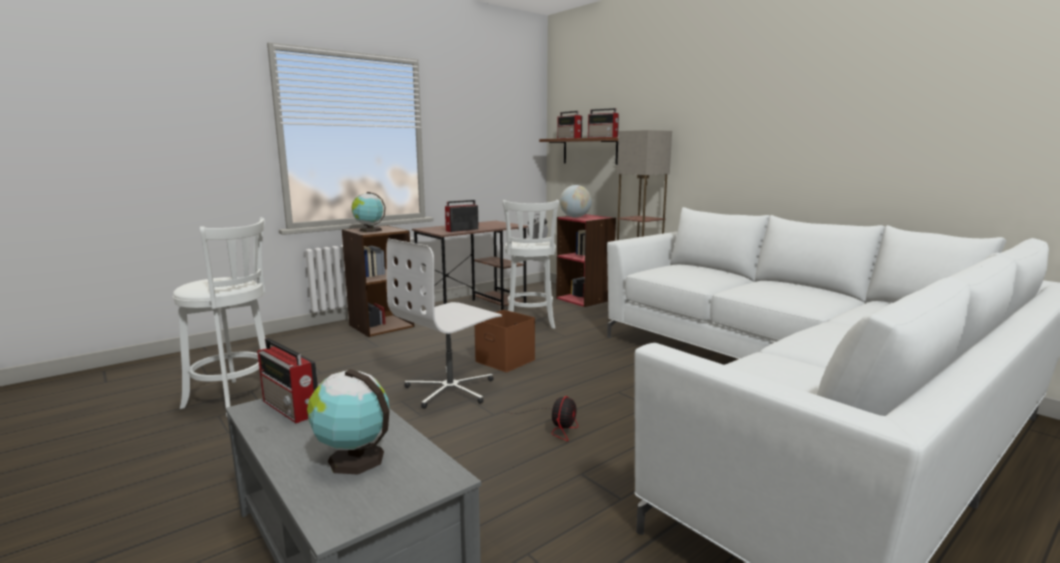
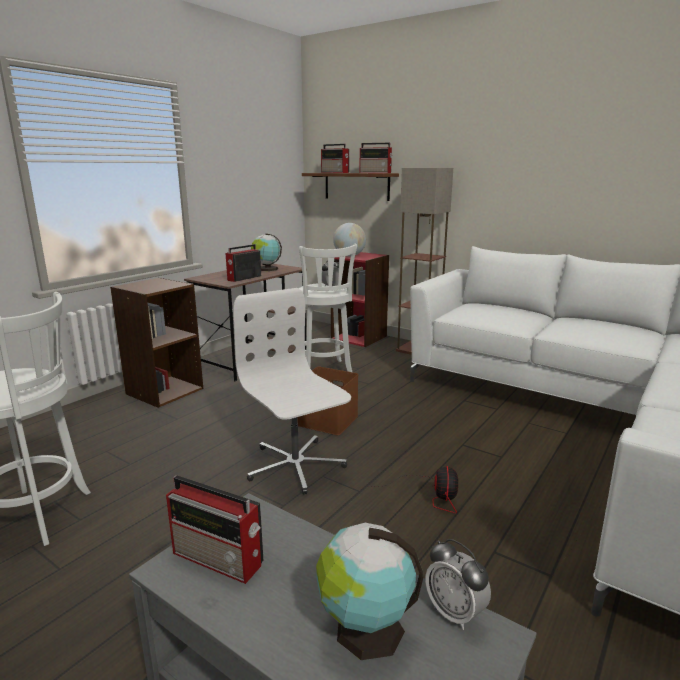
camera: 15 degrees left, 5 degrees up
(369, 230) = (146, 286): globe -> globe (266, 269)
(429, 460) = (454, 613): none -> alarm clock
(451, 390) = (295, 466): white office chair -> white office chair turned 120 degrees clockwise

